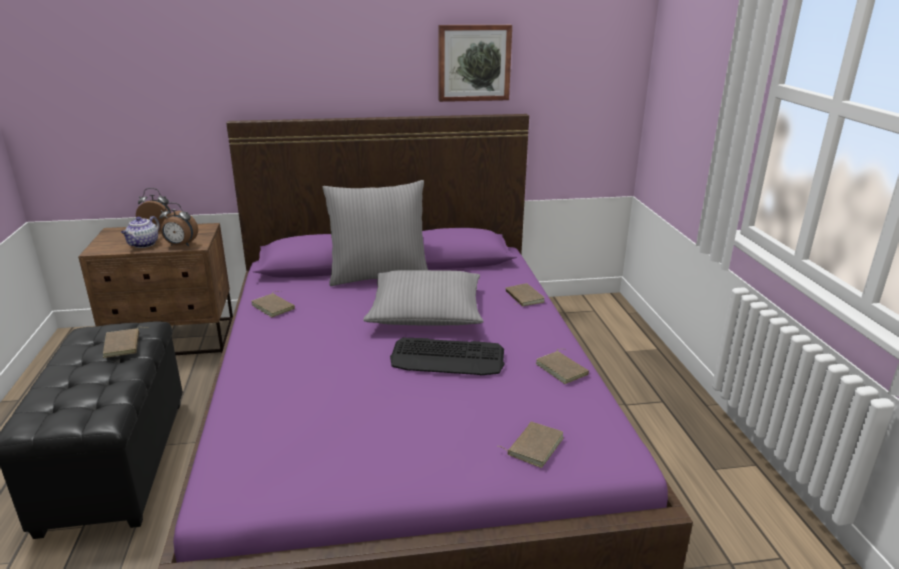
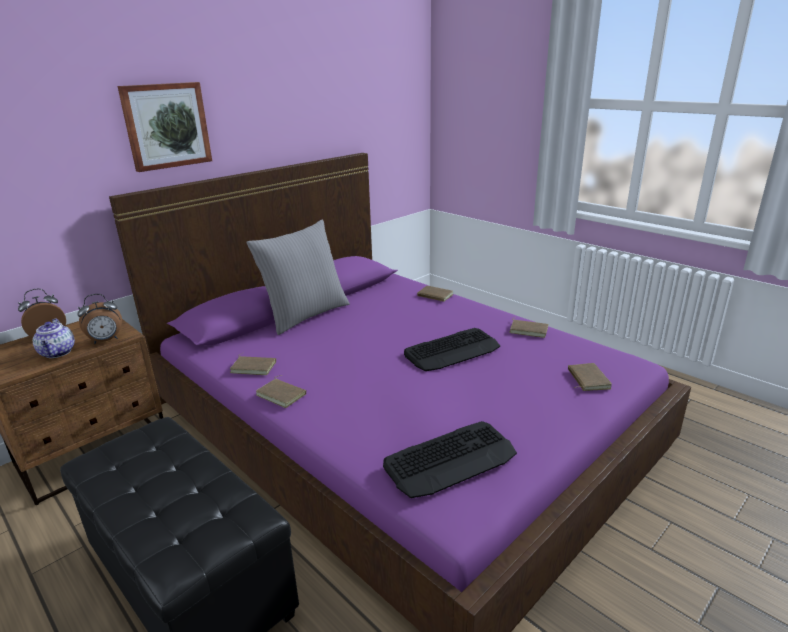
camera: 35 degrees left, 0 degrees up
(124, 345) = (163, 451): brown book -> brown book (282, 394)
(283, 451) = (451, 459): none -> keyboard
(425, 312) = (384, 327): grey pillow -> none
(474, 63) = (320, 112): picture -> picture (166, 126)

